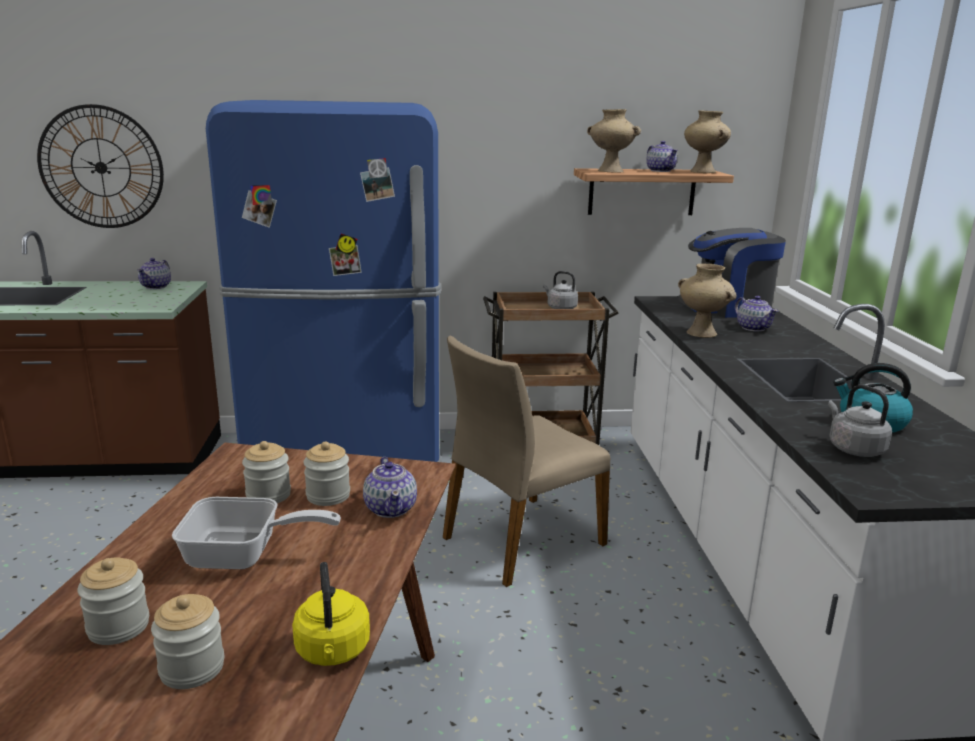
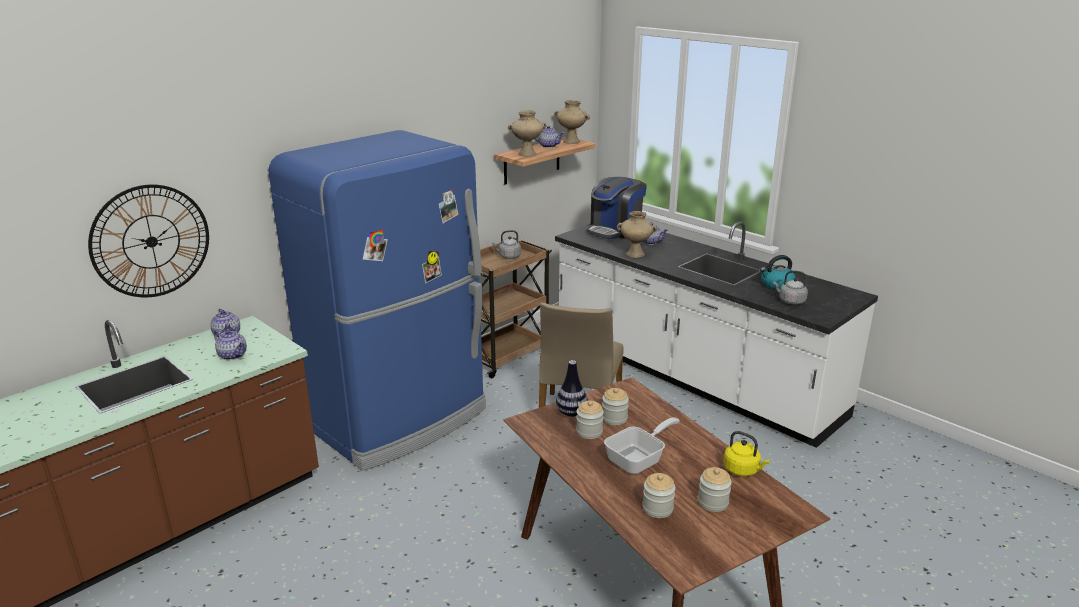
camera: 40 degrees left, 5 degrees up
(298, 467) = (571, 413): none -> vase
(391, 508) = (651, 410): teapot -> teapot (232, 355)

